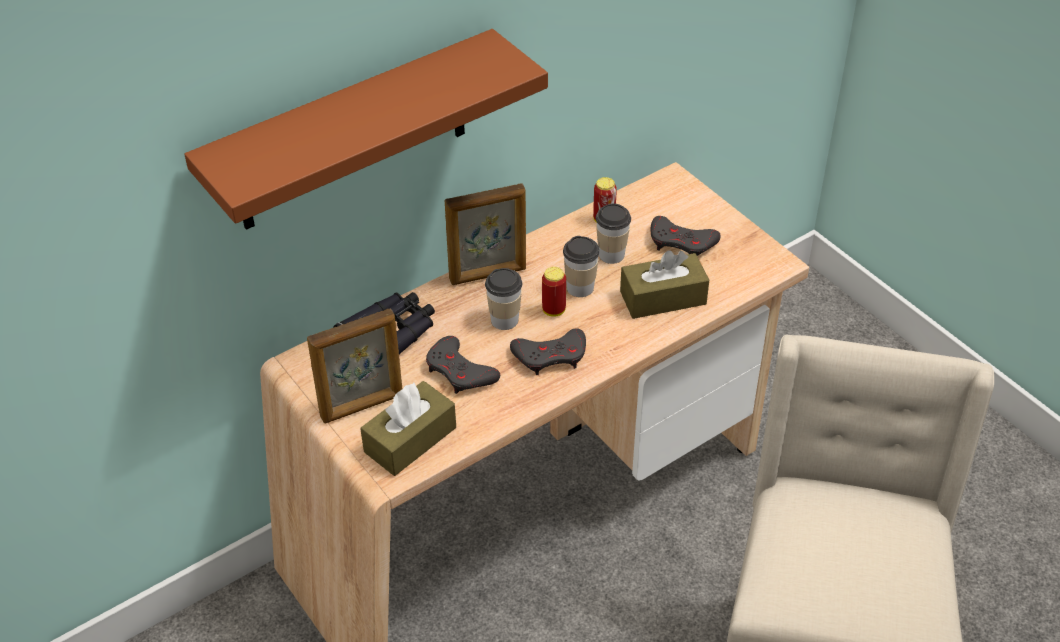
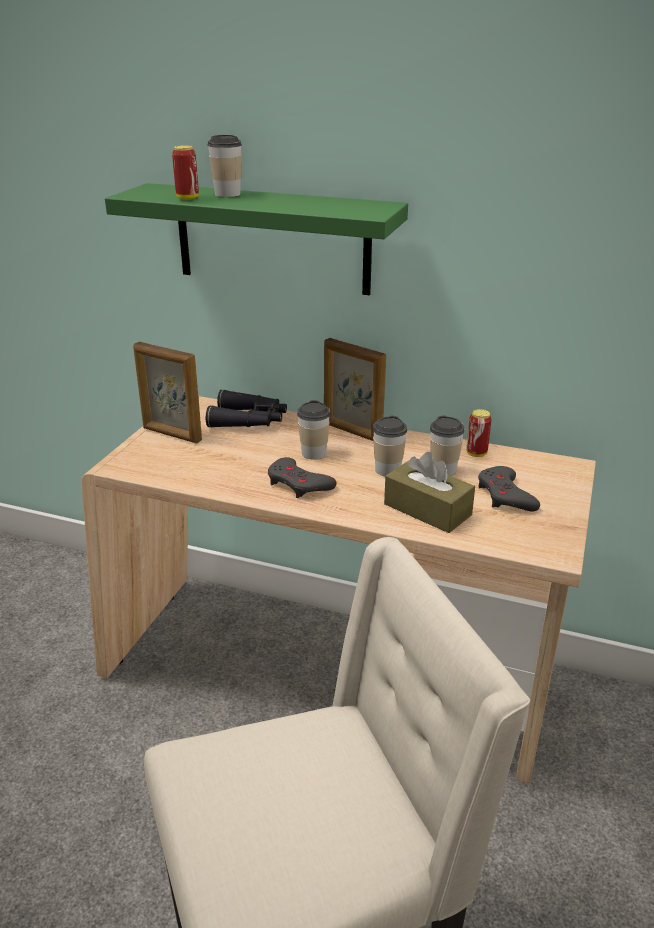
camera: 55 degrees right, 15 degrees down
(325, 118) = (227, 194): none -> cup
(352, 133) = (272, 239): brown shelf -> green shelf
(410, 440) = (156, 461): brown tissue box -> none
(460, 371) = (241, 455): grey game controller -> none
(554, 310) = (349, 468): can -> can (187, 198)

